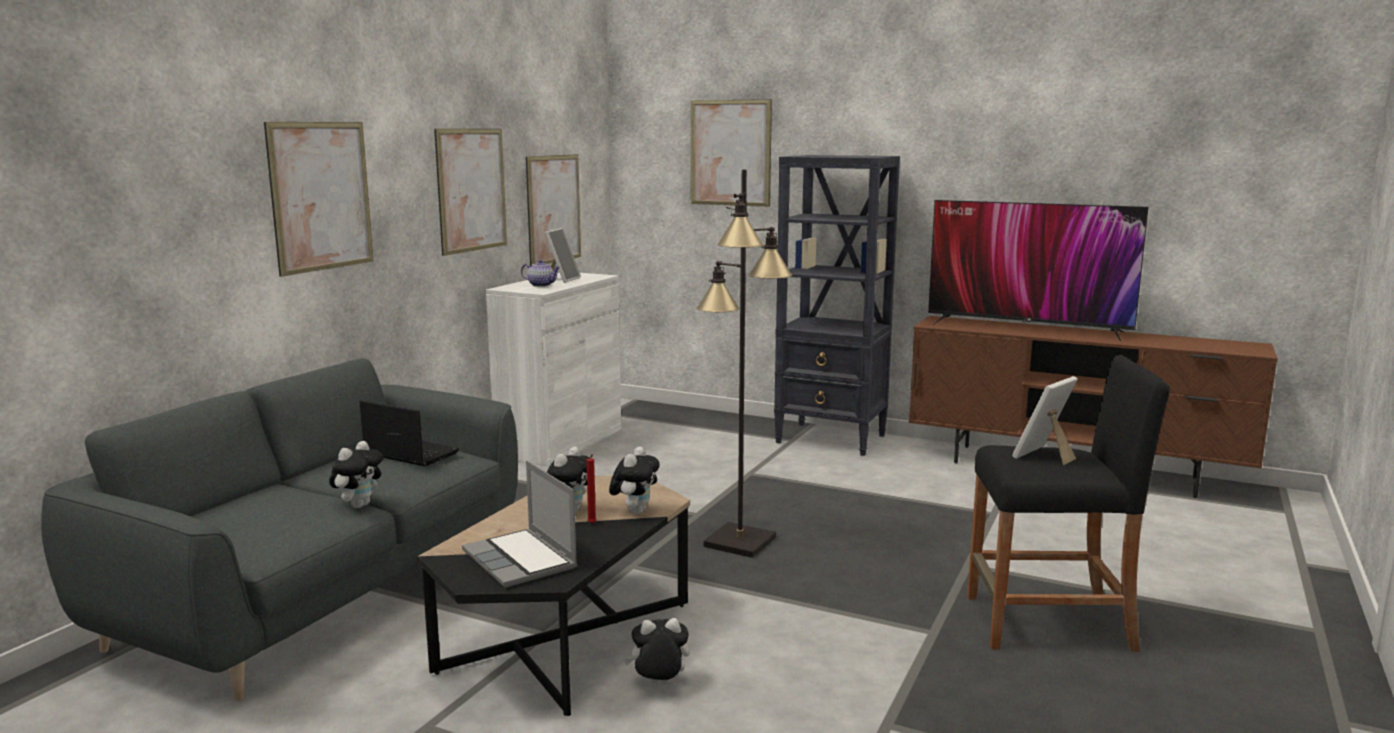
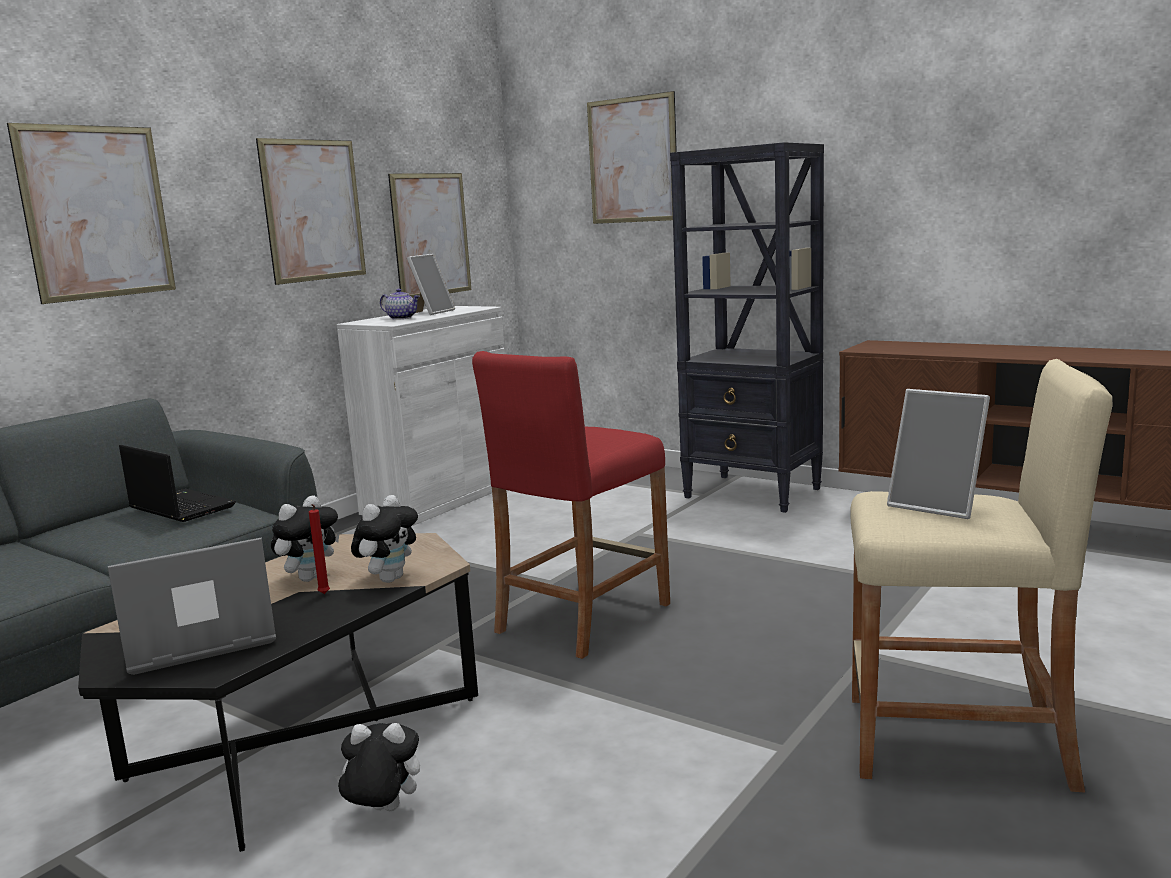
camera: 10 degrees right, 0 degrees up
(359, 505) = (74, 567): plush toy -> none
(521, 560) = (198, 641): laptop -> laptop turned 90 degrees clockwise
(738, 542) = (582, 617): black floor lamp -> red stool
(1027, 328) = (986, 348): television -> none
(1045, 456) = (938, 505): picture frame -> picture frame turned 105 degrees counterclockwise
(1049, 623) = (957, 742): black stool -> beige stool

